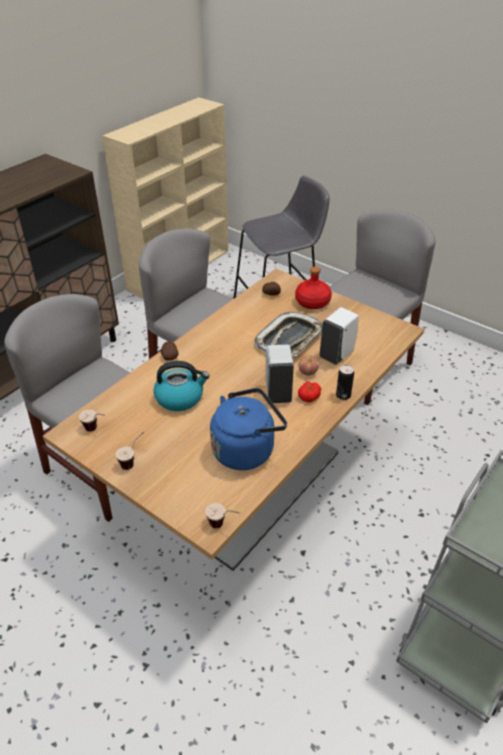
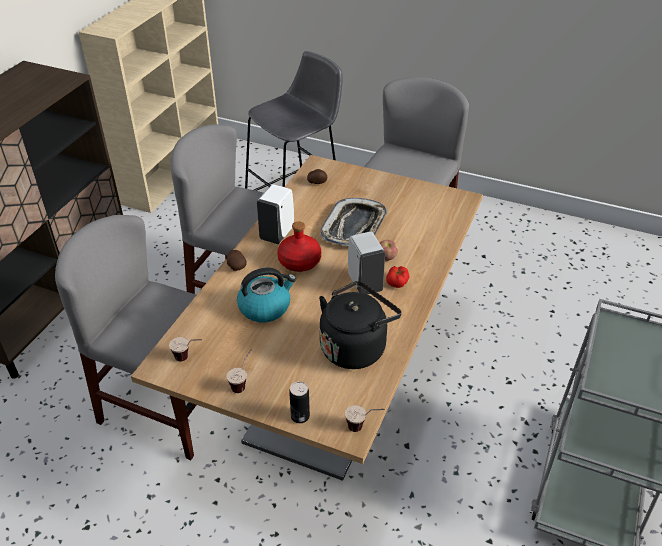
camera: 15 degrees left, 0 degrees up
(246, 449) = (355, 347): blue kettle -> black kettle
(312, 302) = (362, 184): red bottle -> red bottle (299, 262)
(337, 354) = (408, 234): white soap dispenser -> white soap dispenser (277, 233)
(343, 395) = (430, 274): can -> can (300, 416)

